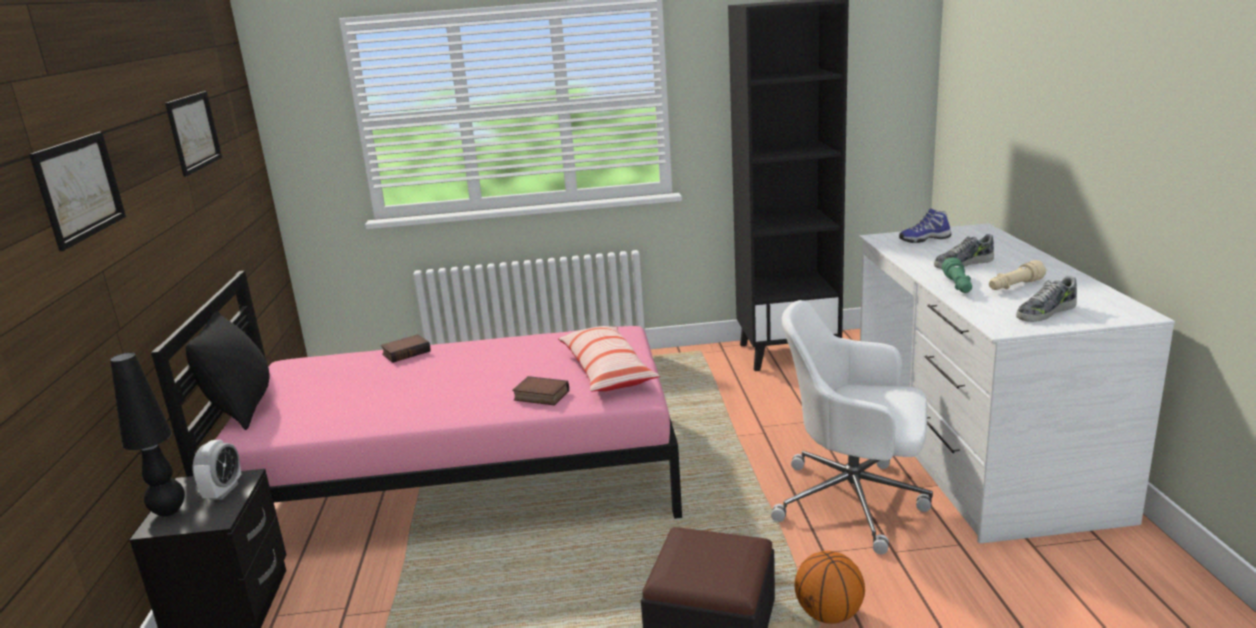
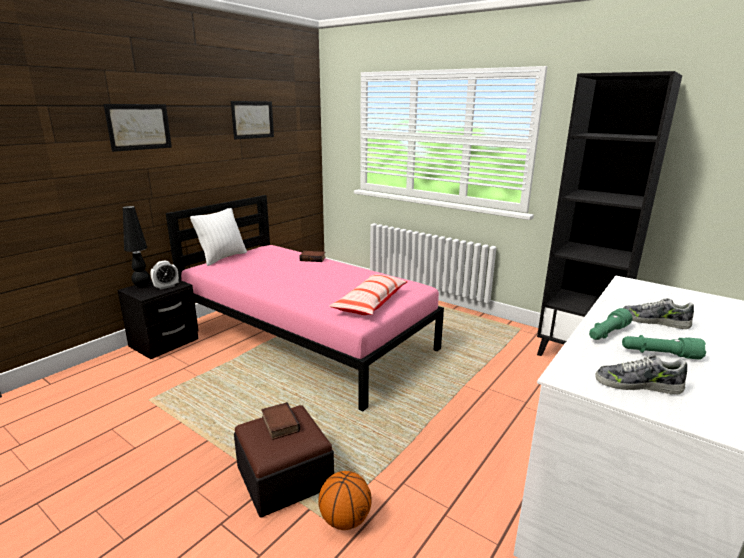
camera: 40 degrees right, 0 degrees up
(242, 409) = (223, 258): black pillow -> white pillow
(540, 396) = (318, 300): book -> book (279, 424)
(854, 502) = (471, 466): white office chair -> none
(924, 239) = (663, 294): shoe -> none
(1014, 286) = (659, 354): beige flashlight -> green flashlight

